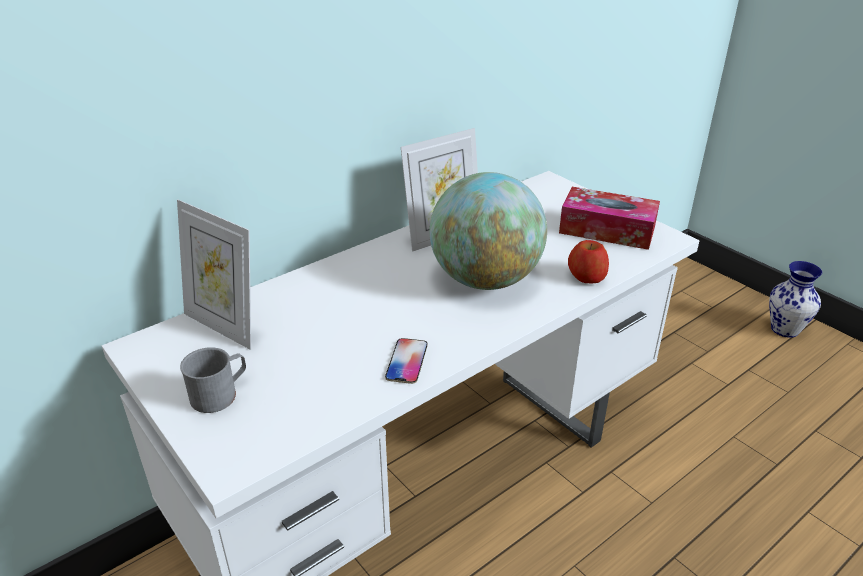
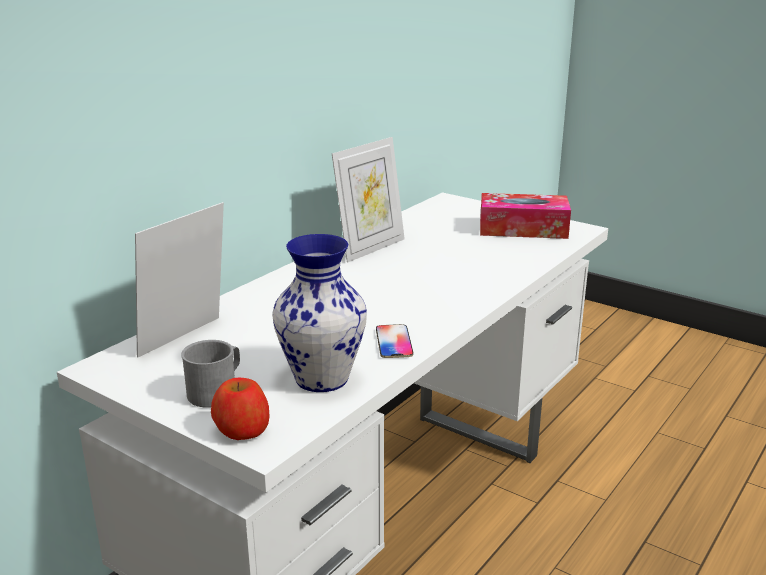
camera: 15 degrees left, 10 degrees down
(224, 326) = (187, 339): picture frame -> picture frame turned 105 degrees clockwise
(485, 280) = (432, 275): globe -> none
(586, 276) = (524, 263): apple -> apple (242, 430)
(784, 330) = (666, 339): vase -> vase (321, 379)

